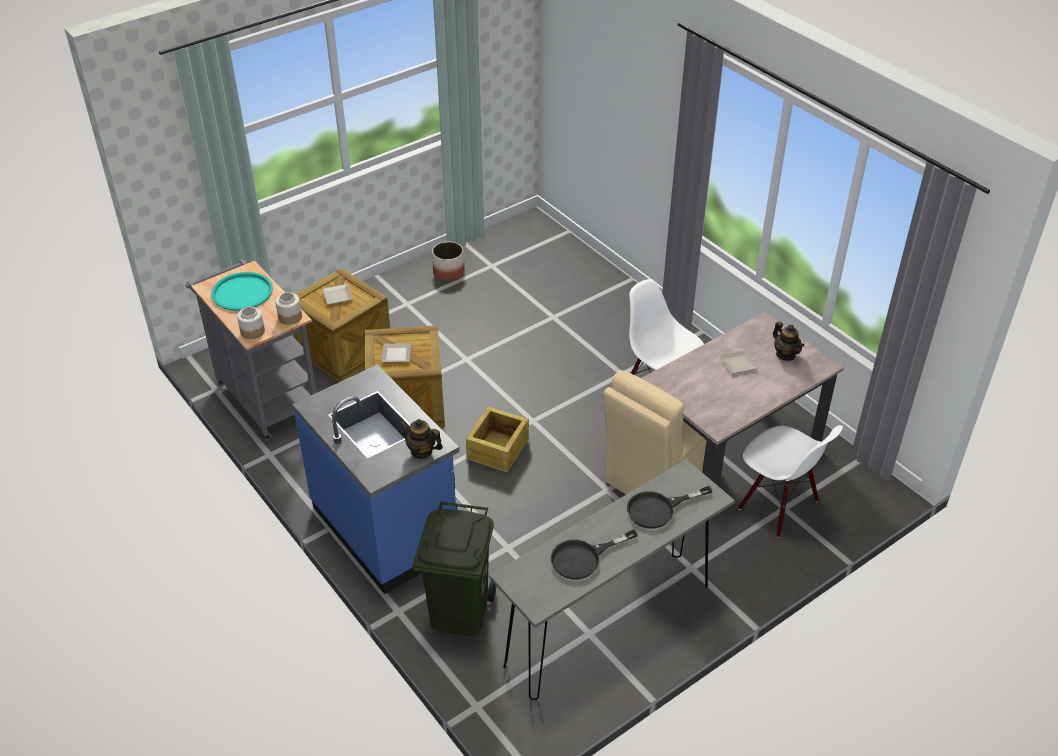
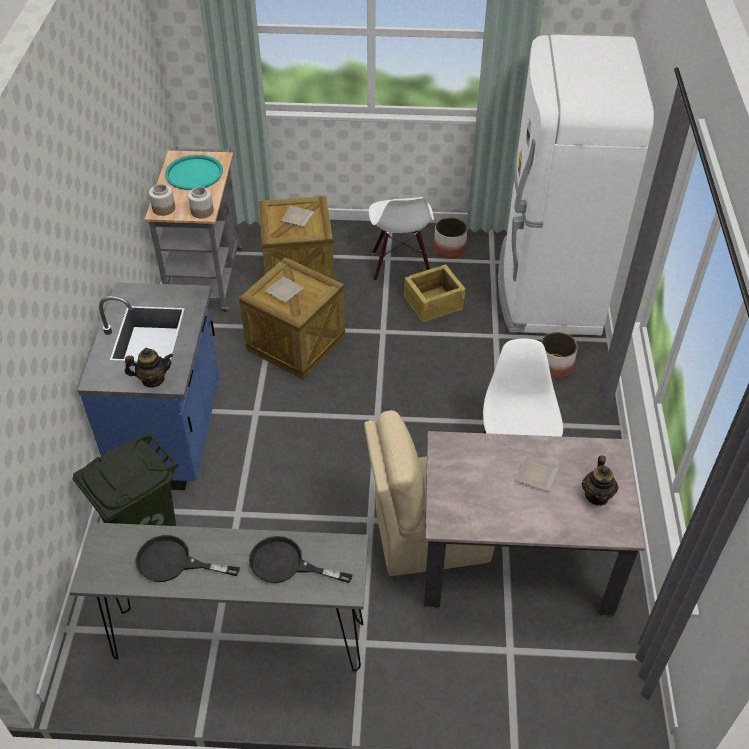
camera: 40 degrees right, 5 degrees up
(421, 451) = (153, 379): teapot -> teapot turned 105 degrees clockwise
(497, 449) = (321, 424): crate -> crate (433, 303)
(553, 265) = (547, 289): none -> white fridge
(617, 315) = (555, 366): none -> planter
(777, 506) = (506, 643): white chair -> white chair (400, 265)

